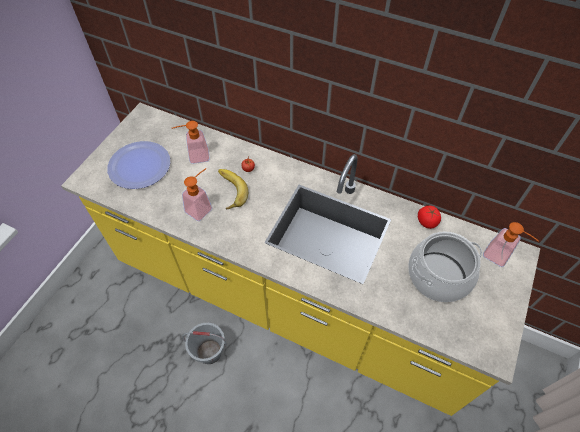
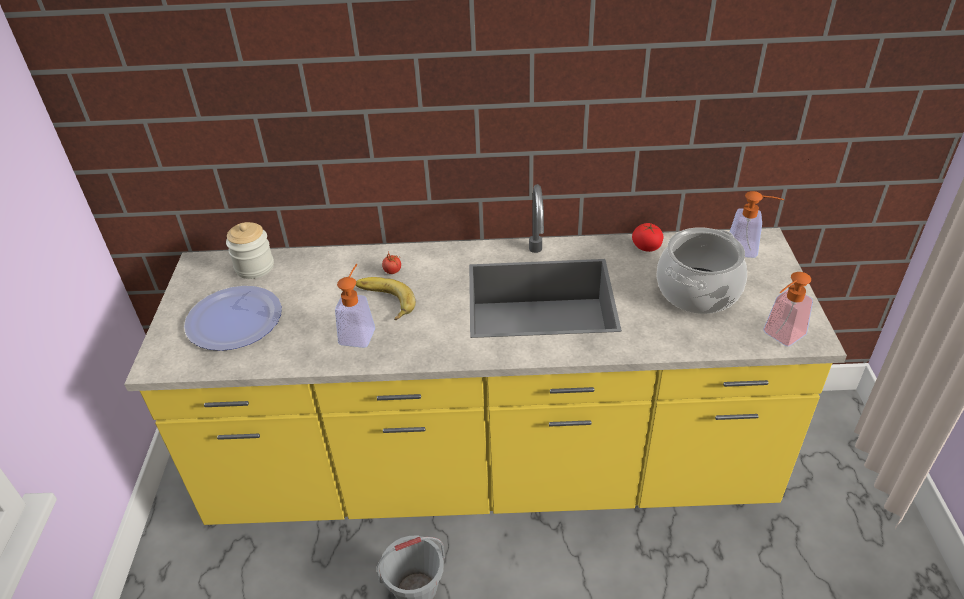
camera: 25 degrees left, 15 degrees down
(172, 131) = (254, 267): none -> jar
(194, 156) = (308, 283): soap dispenser -> soap dispenser (779, 336)

